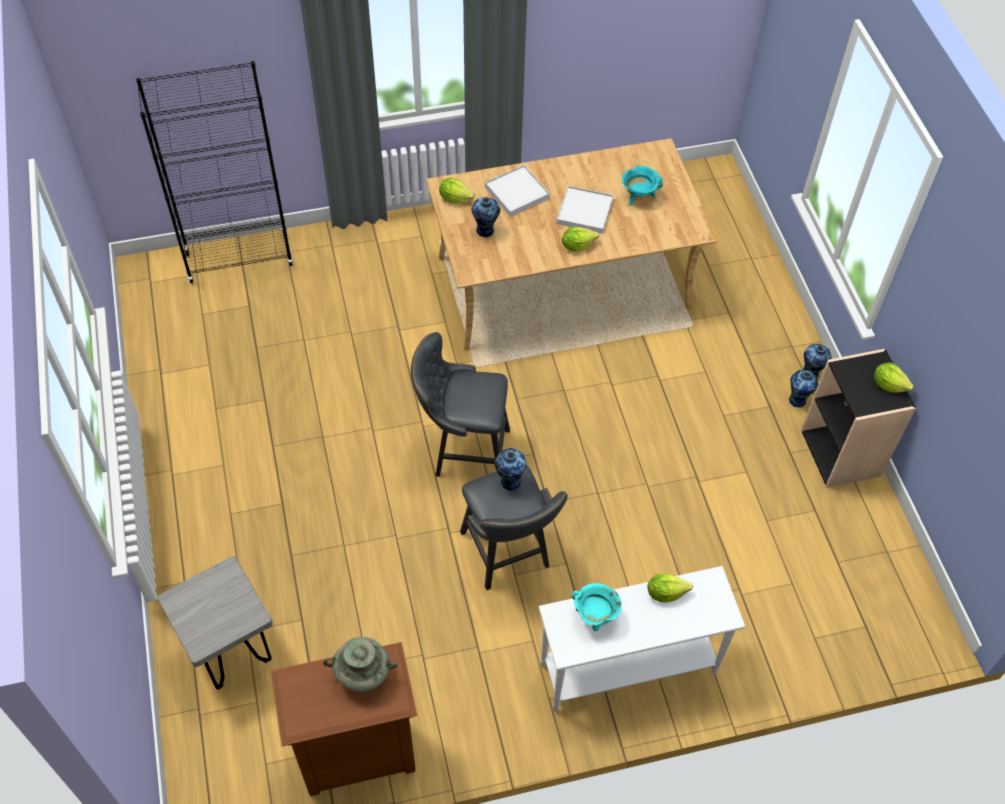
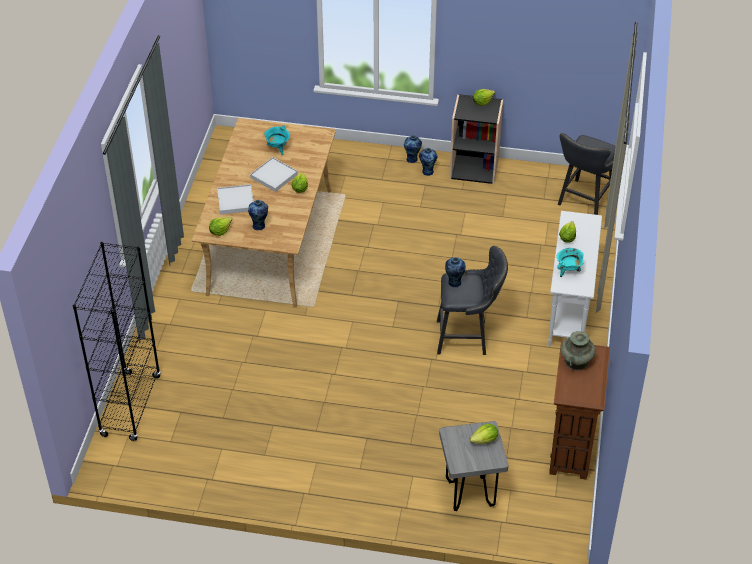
camera: 65 degrees left, 10 degrees down
(229, 618) = (485, 440): none -> lettuce
(461, 451) = (376, 334): grey stool -> grey stool (582, 203)

